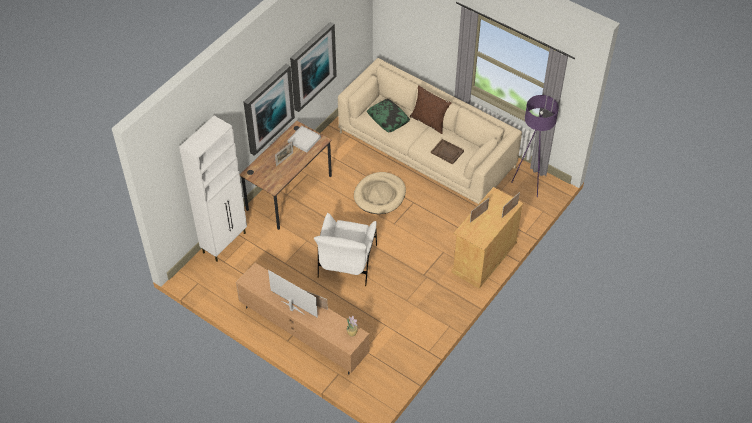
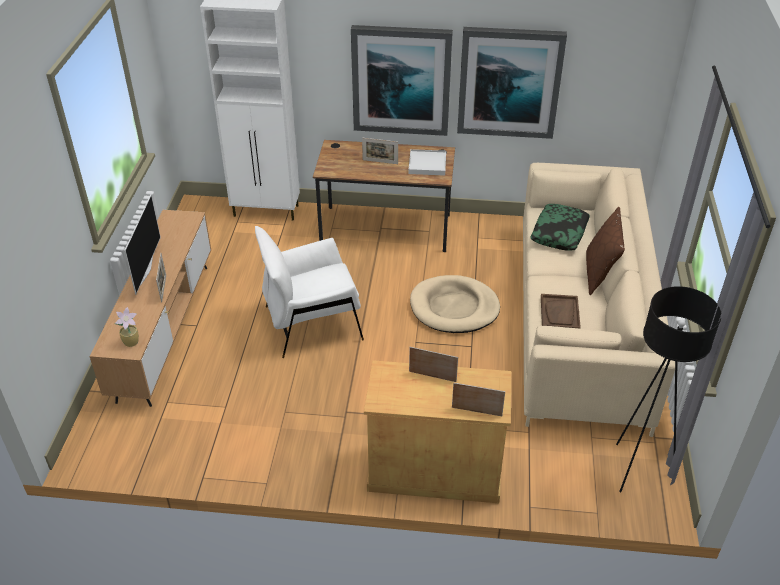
camera: 60 degrees right, 10 degrees down
(529, 184) = (637, 469): purple floor lamp -> black floor lamp

